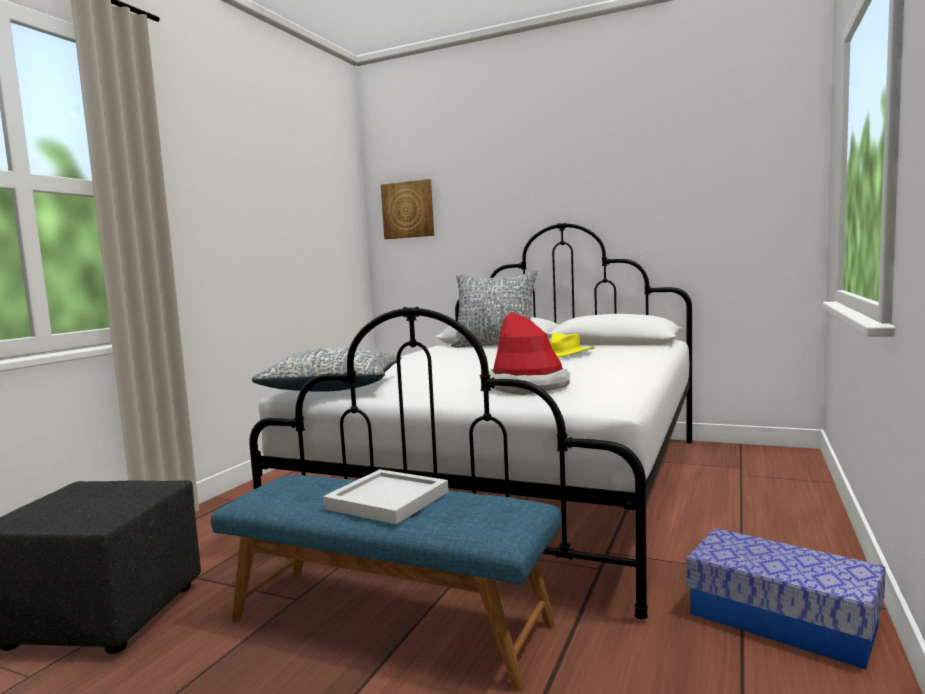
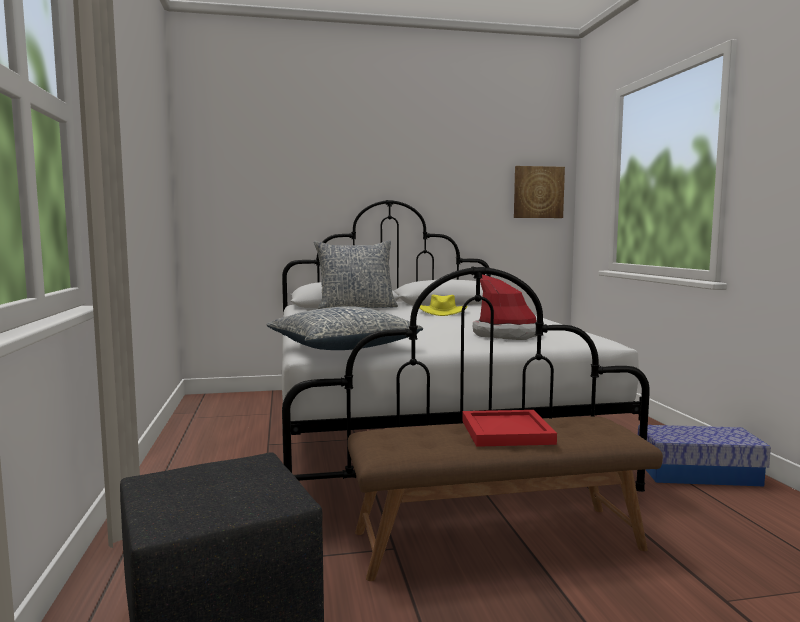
camera: 35 degrees left, 0 degrees up
(389, 500) = (507, 431): white tray -> red tray
(390, 621) = (497, 539): blue bench -> brown bench
(408, 210) = (228, 172): picture -> picture (538, 192)

